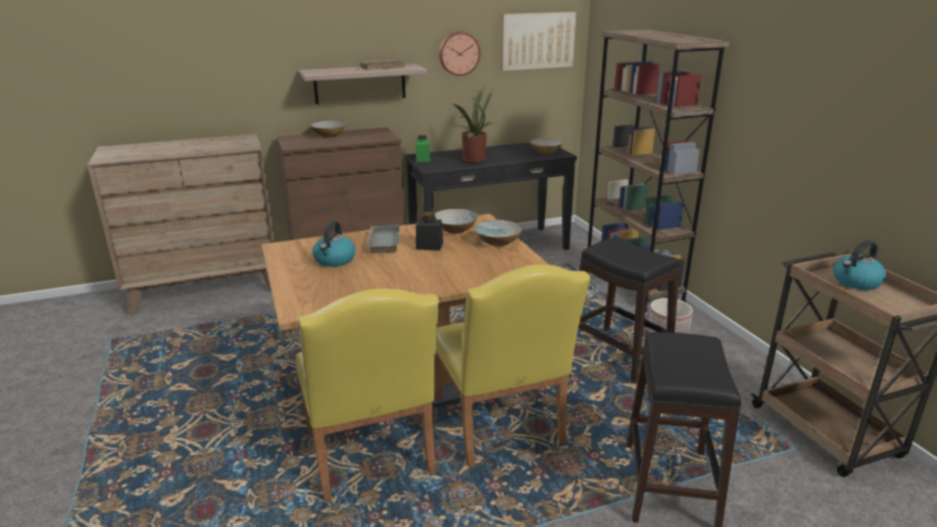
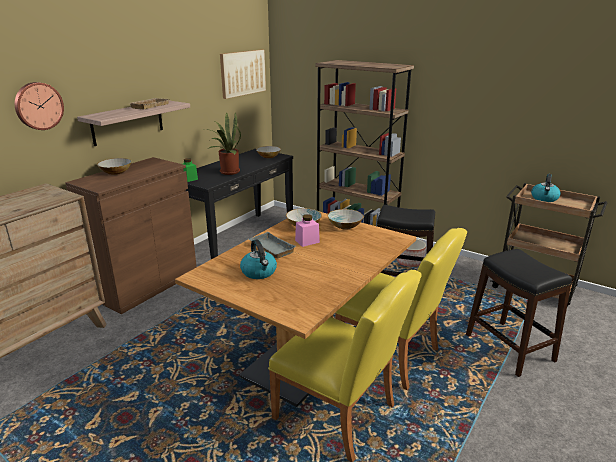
camera: 35 degrees left, 0 degrees up
(429, 246) = (307, 241): black jar -> pink jar
(458, 53) = (195, 88): wall clock -> wall clock (38, 106)

